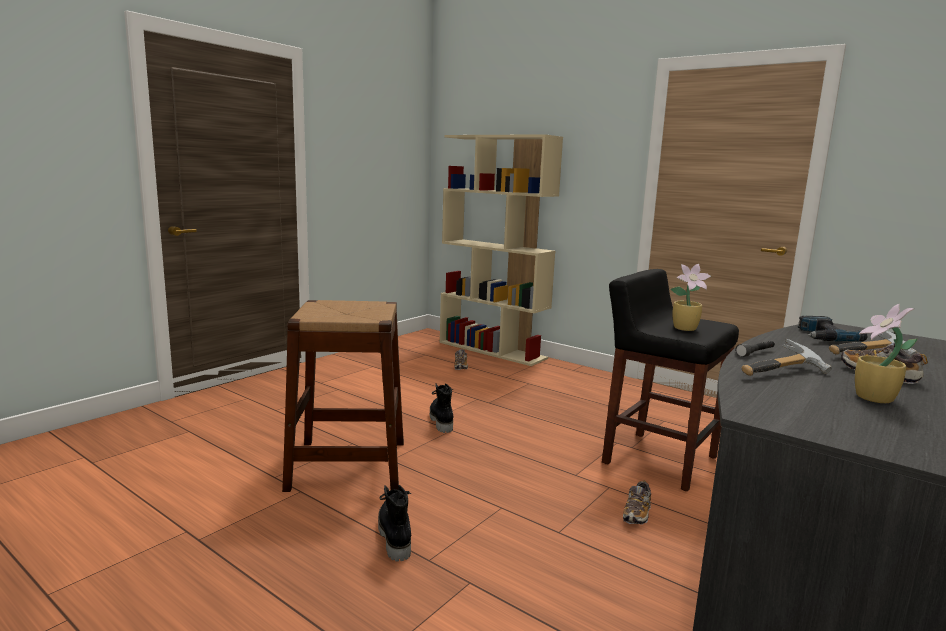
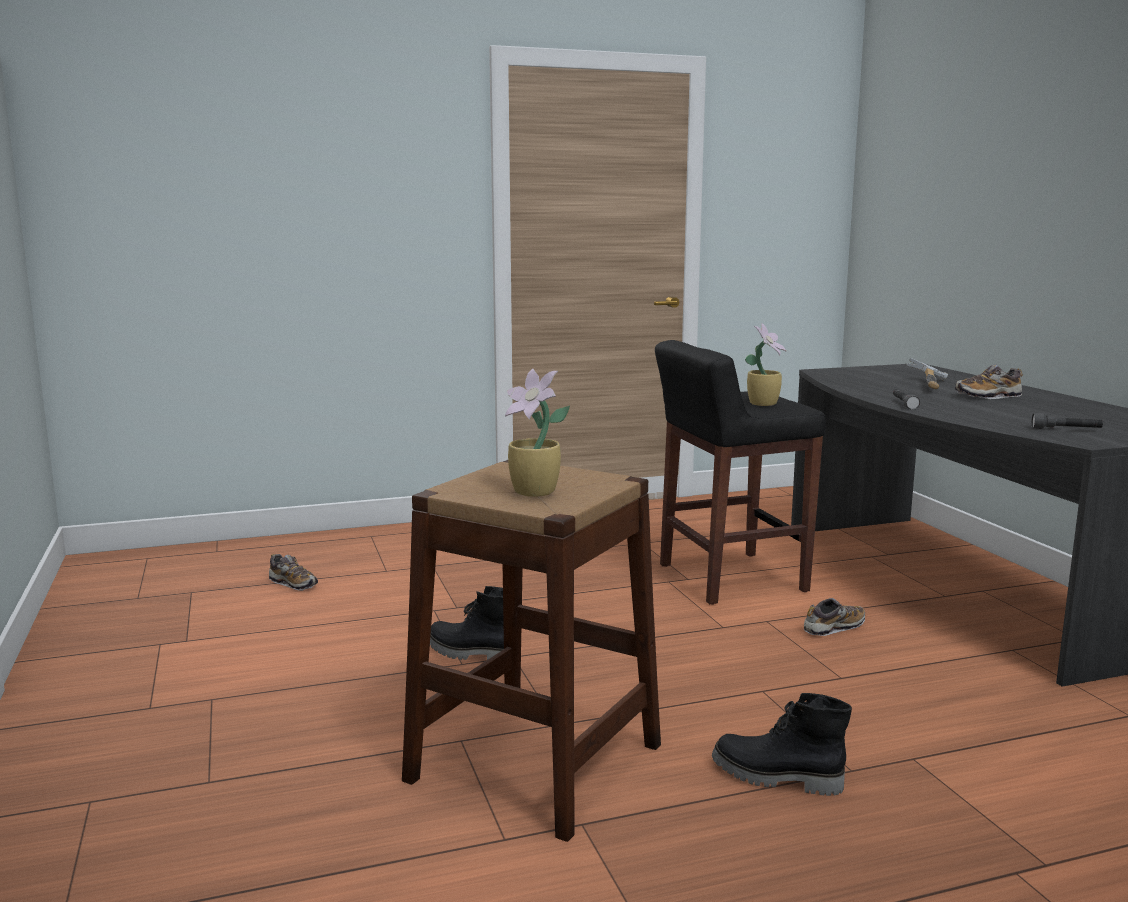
camera: 55 degrees left, 0 degrees up
(492, 350) = (270, 546): beige bookcase -> none
(637, 514) = (833, 628): shoe -> shoe turned 90 degrees counterclockwise
(785, 374) = (974, 412): hammer -> none
(792, 406) = (1066, 430): none -> grey flashlight
(822, 336) = (860, 380): power drill -> none
(874, 399) = (1052, 411): potted plant -> potted plant (535, 492)

